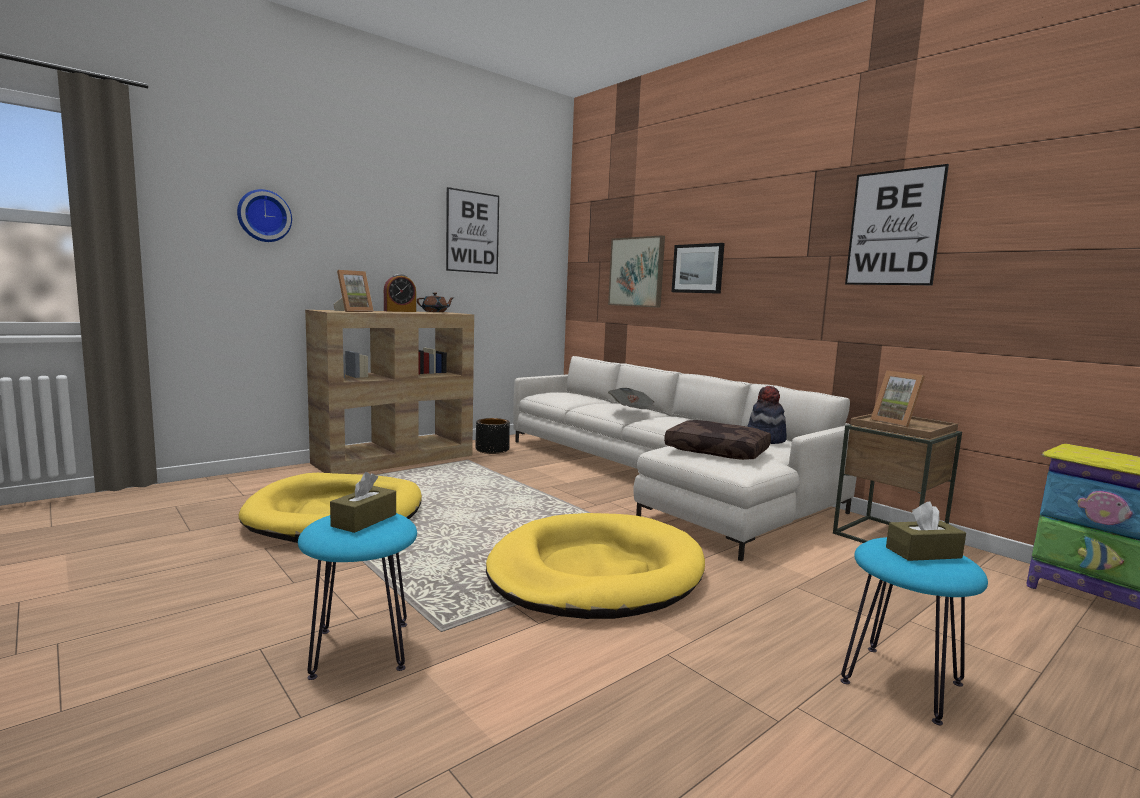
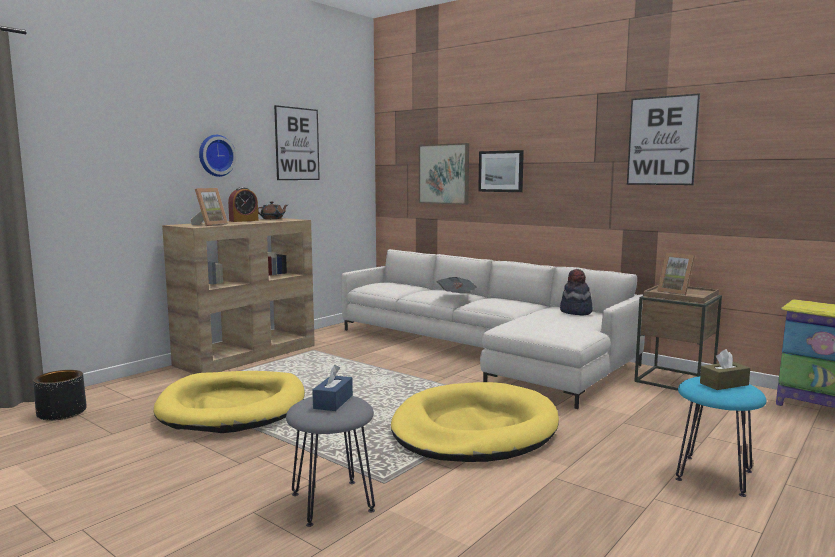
camera: 10 degrees left, 0 degrees up
(263, 216) = (123, 142): wall clock -> wall clock (215, 155)
(361, 649) = (332, 502): turquoise stool -> grey stool
(364, 520) = (333, 402): brown tissue box -> blue tissue box
(492, 450) = (329, 339): black planter -> black planter (62, 413)
(718, 451) = (546, 325): brown pillow -> none

